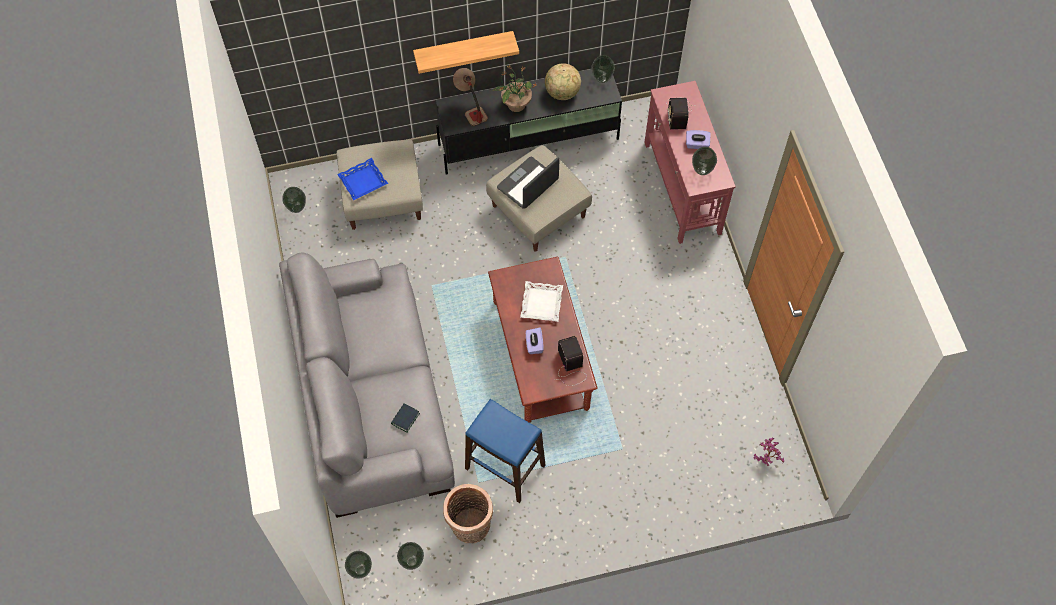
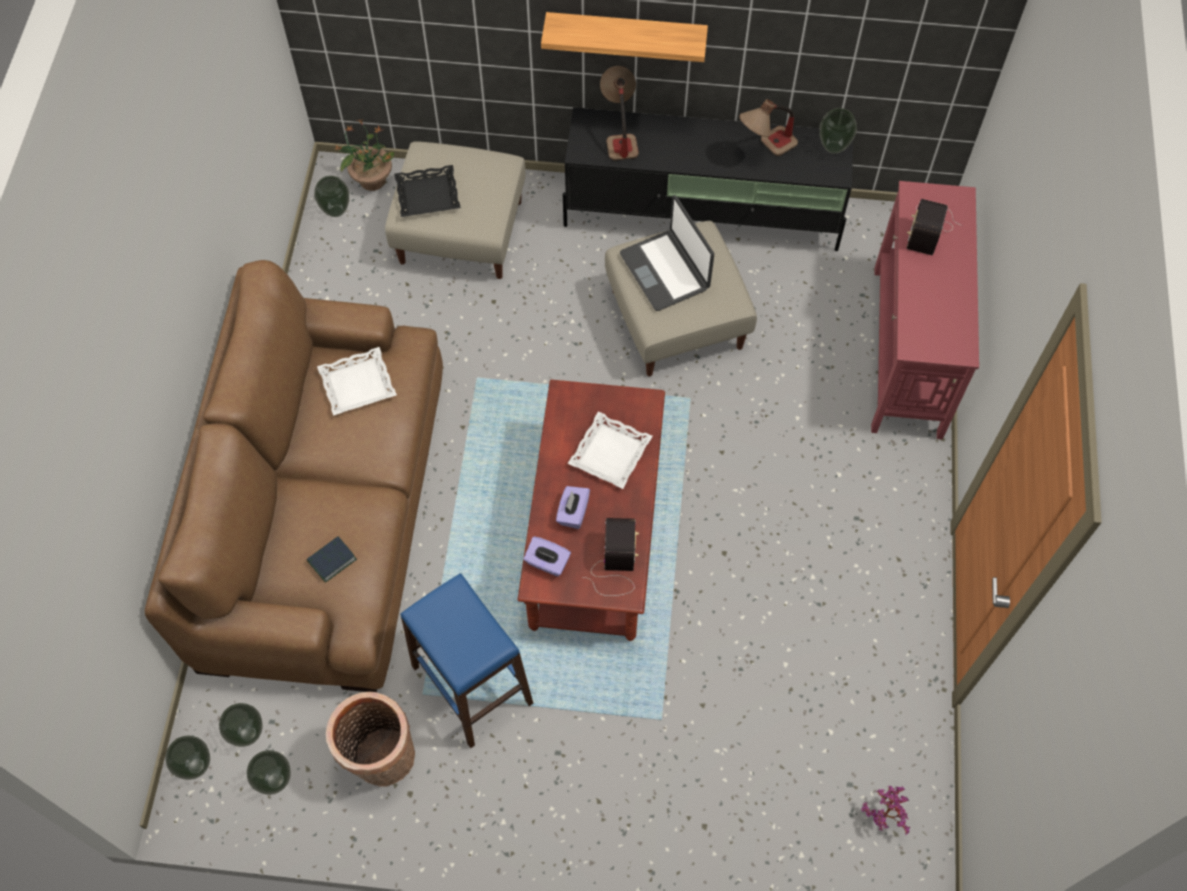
camera: 20 degrees right, 0 degrees up
(363, 182) = (427, 196): blue tray -> black tray
(372, 398) = (324, 513): grey sofa -> brown sofa
(374, 311) = (357, 385): none -> white tray
(515, 104) = (688, 147): potted plant -> potted plant (371, 180)
(528, 184) = (665, 271): laptop -> laptop turned 90 degrees counterclockwise
(562, 93) = (765, 150): globe -> table lamp
(697, 144) = (941, 284): purple tissue box -> purple tissue box (547, 563)
(702, 171) = (934, 326): vase -> vase (248, 734)

